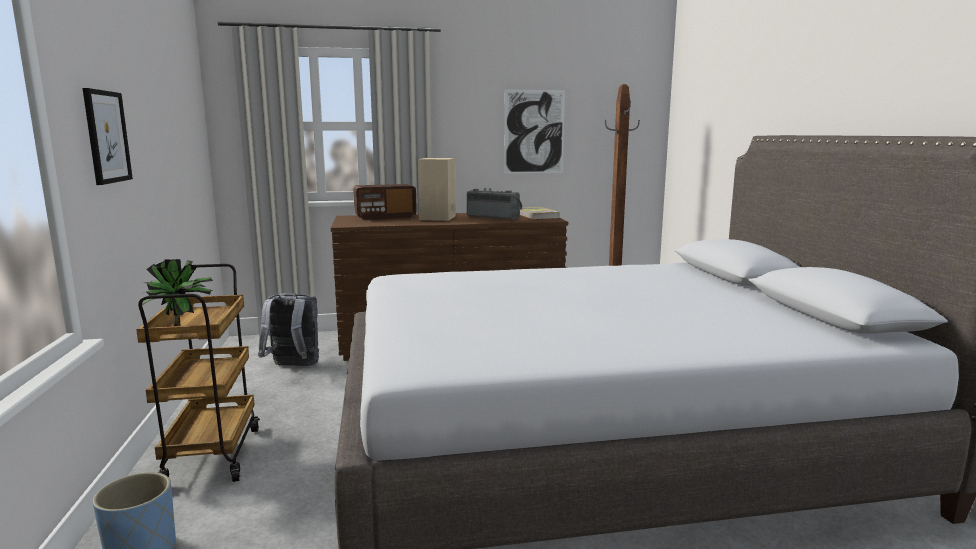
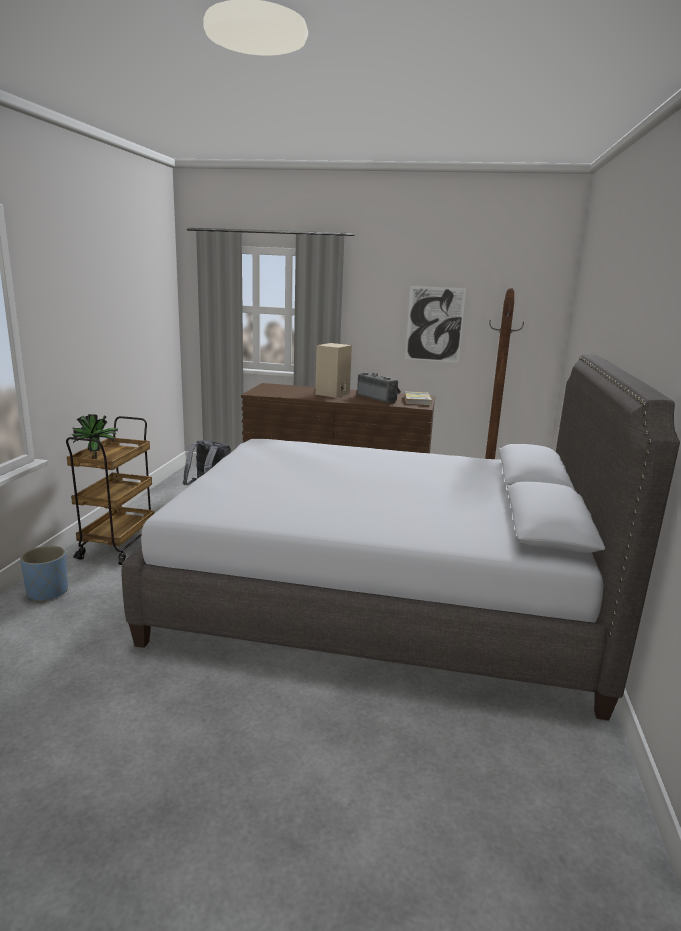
camera: 20 degrees right, 5 degrees up
(107, 137) = (69, 328): picture -> none
(385, 217) = (294, 388): radio -> none

